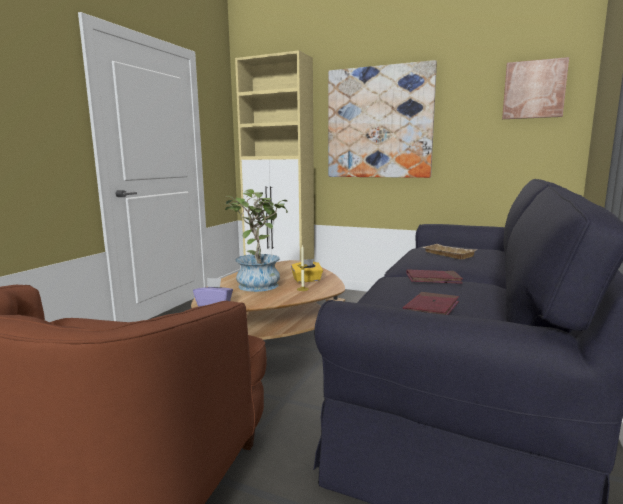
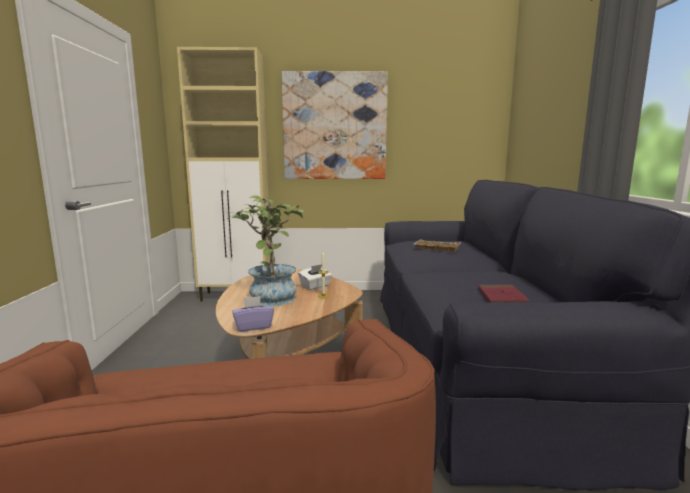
camera: 25 degrees left, 0 degrees up
(307, 280) = (315, 286): yellow tissue box -> white tissue box
(433, 279) = (461, 272): red book -> none
(534, 89) = (466, 104): picture -> none

